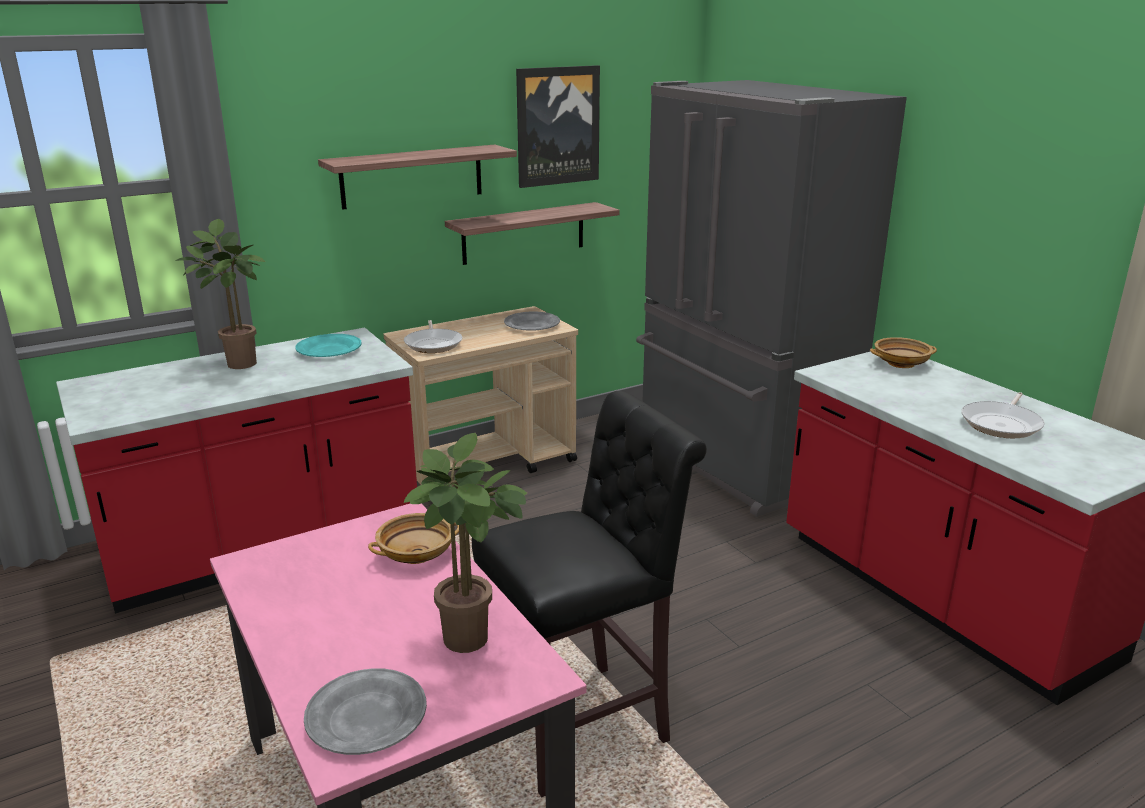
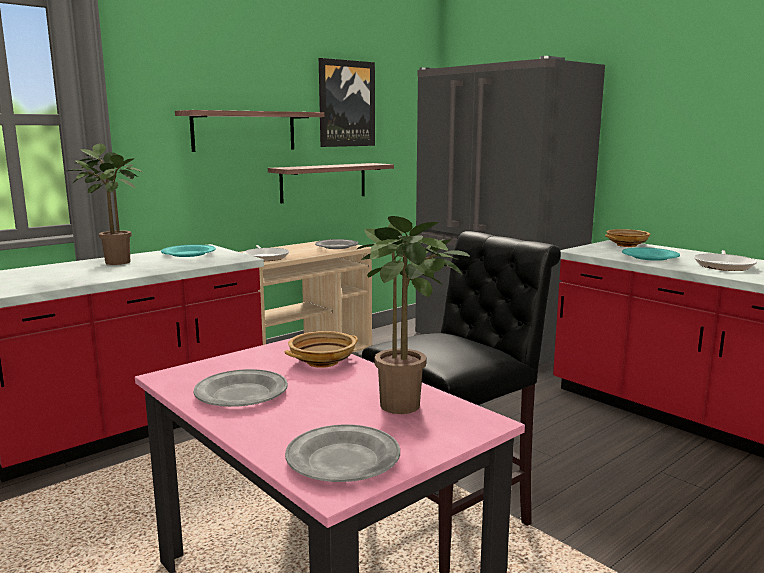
camera: 10 degrees left, 10 degrees down
(308, 600) = (242, 393): none -> grey plate
(912, 396) = (650, 257): none -> turquoise plate

